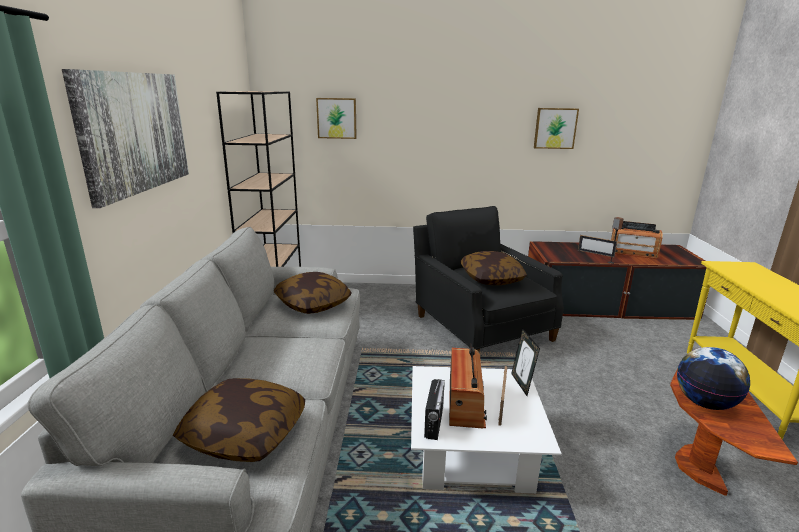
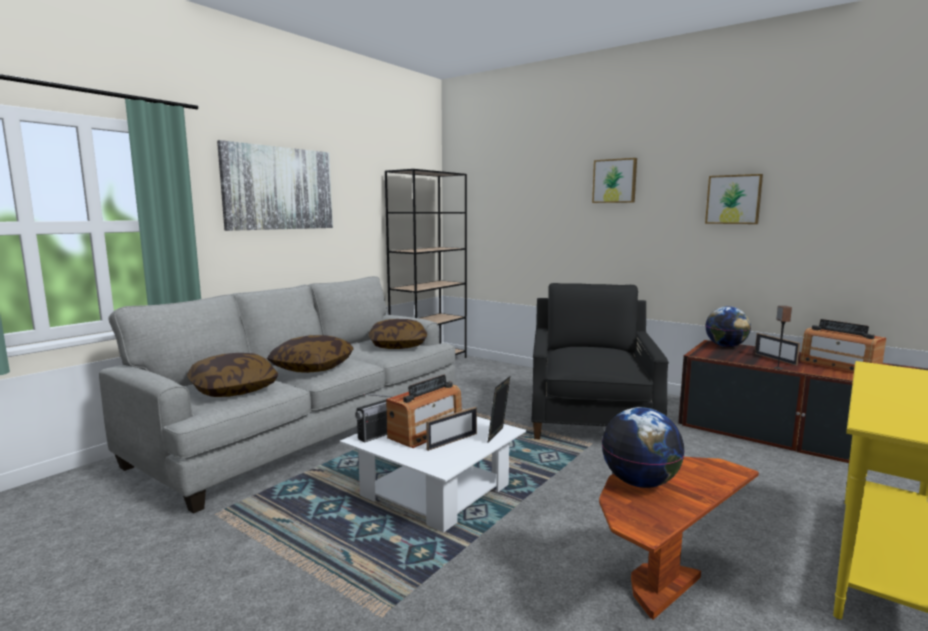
camera: 35 degrees right, 10 degrees down
(337, 118) = (505, 197): picture -> picture (615, 181)
(491, 278) = (585, 355): pillow -> pillow (312, 367)
(552, 246) = (726, 346): none -> globe

